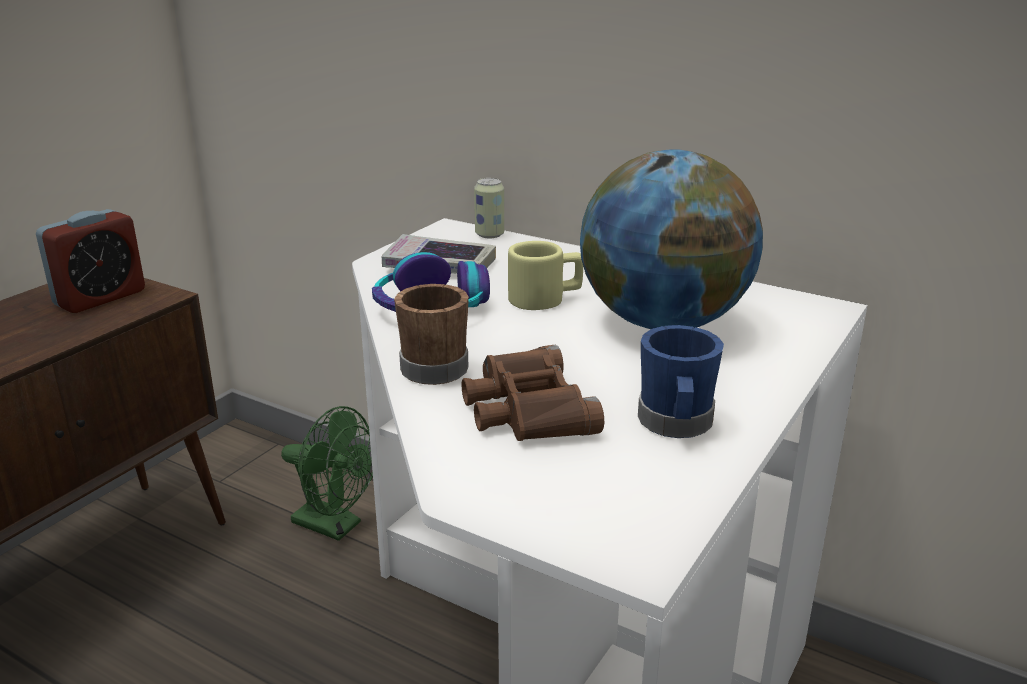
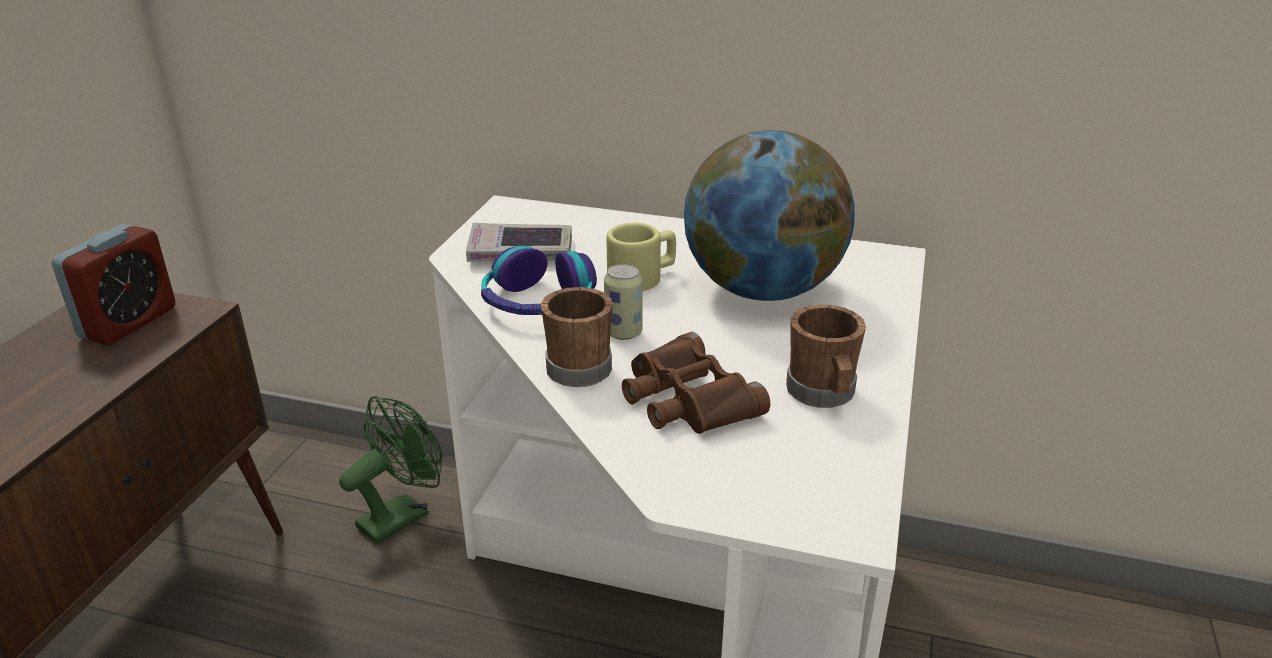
camera: 15 degrees left, 5 degrees up
(335, 526) = (402, 515): green fan -> green fan turned 60 degrees counterclockwise
(489, 235) = (550, 210): can -> can (623, 333)
(675, 424) = (823, 394): blue mug -> brown mug

